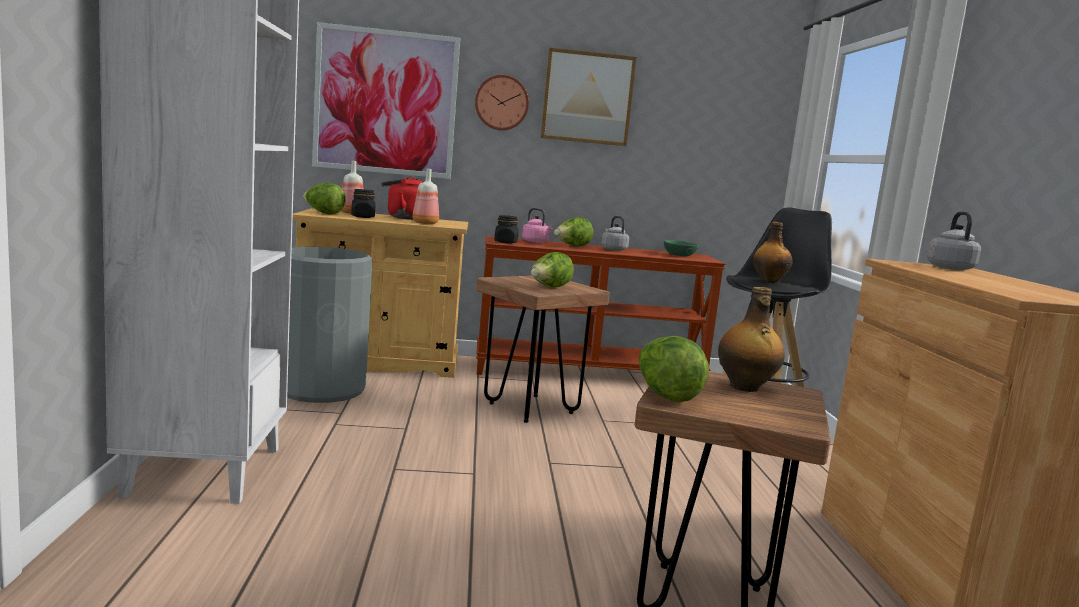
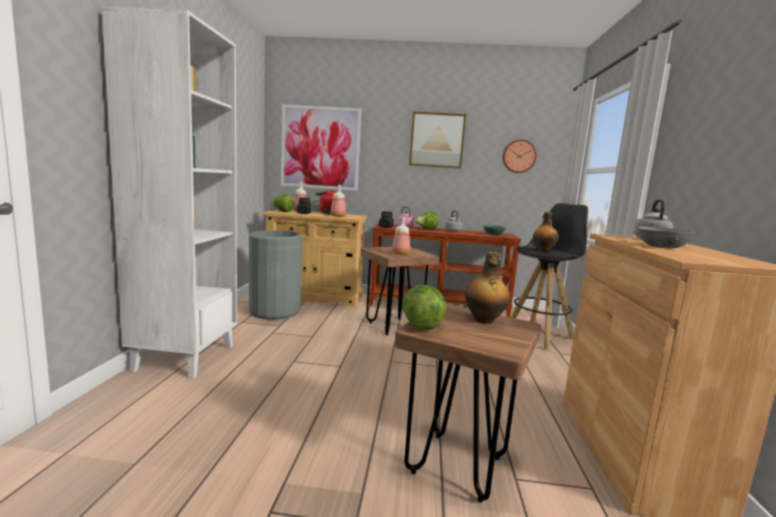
camera: 10 degrees right, 0 degrees up
(501, 103) = (386, 145): wall clock -> wall clock (518, 156)
(549, 287) = (401, 253): lettuce -> bottle
(977, 279) = (662, 247): none -> grey bowl

